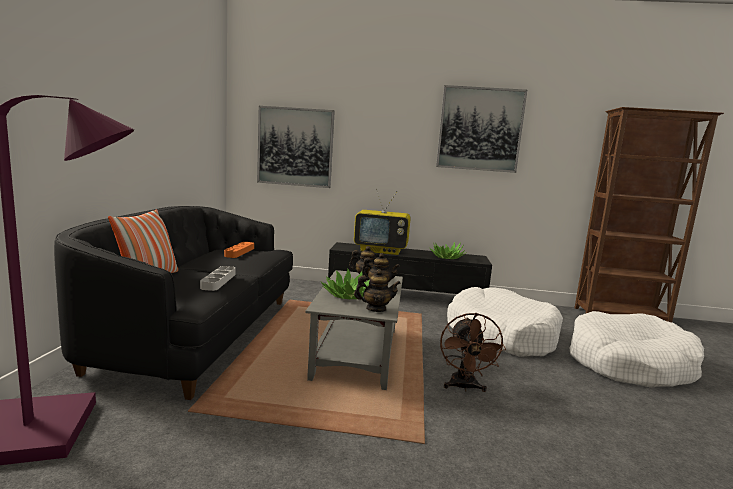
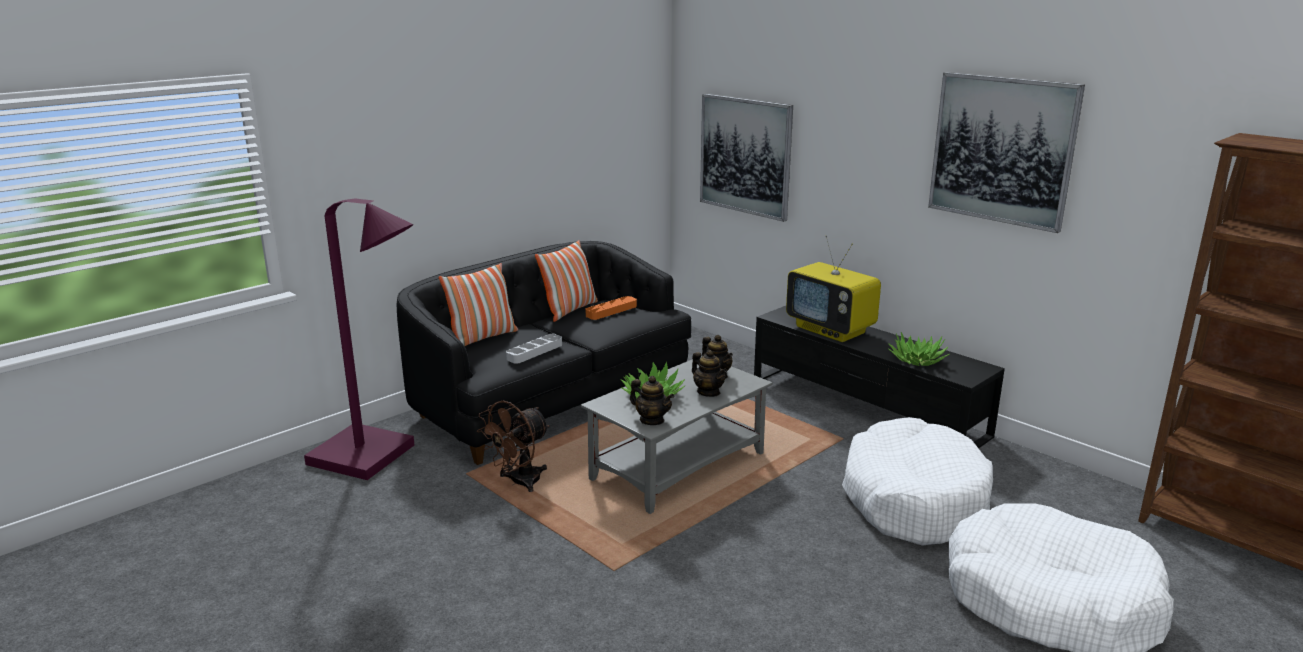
camera: 40 degrees right, 10 degrees up
(202, 256) = (569, 310): none -> pillow
(464, 387) = (740, 541): brown fan -> brown fan (519, 483)

